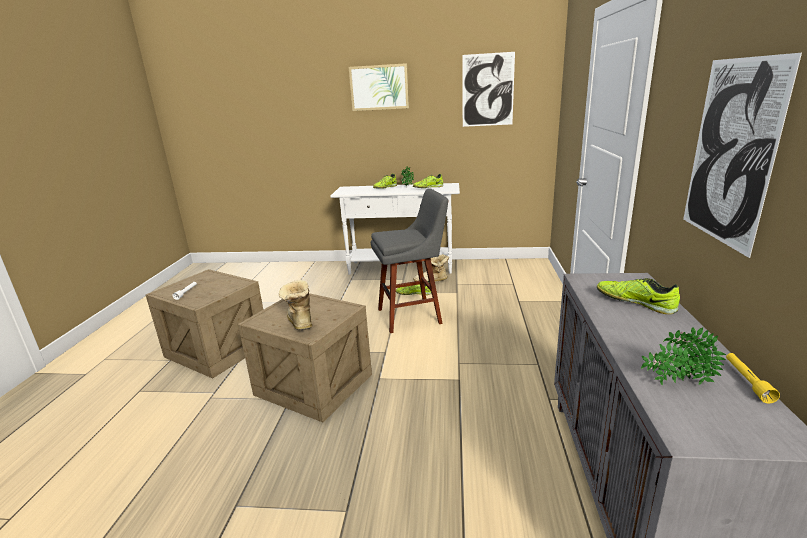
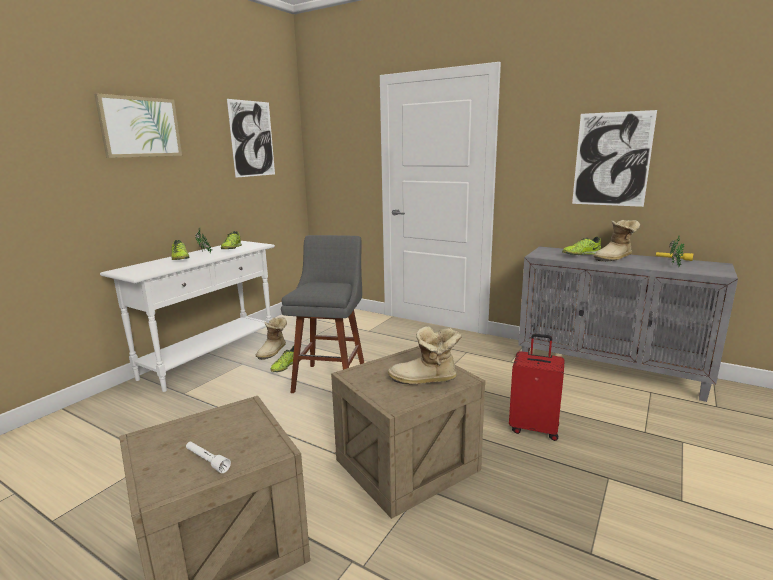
camera: 65 degrees left, 5 degrees down
(409, 443) = (534, 428): none -> red suitcase
(655, 328) = (615, 258): none -> boot

